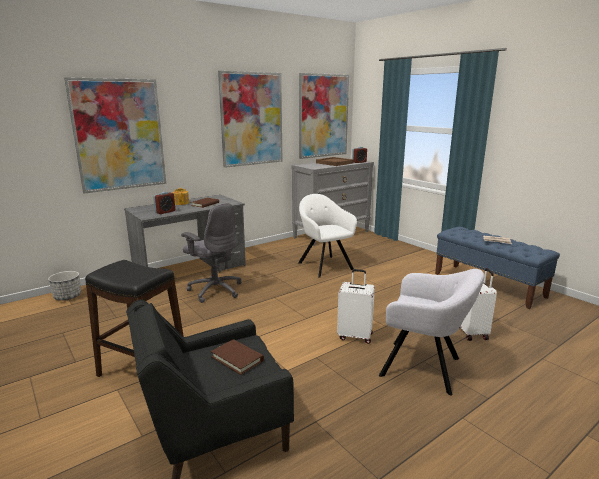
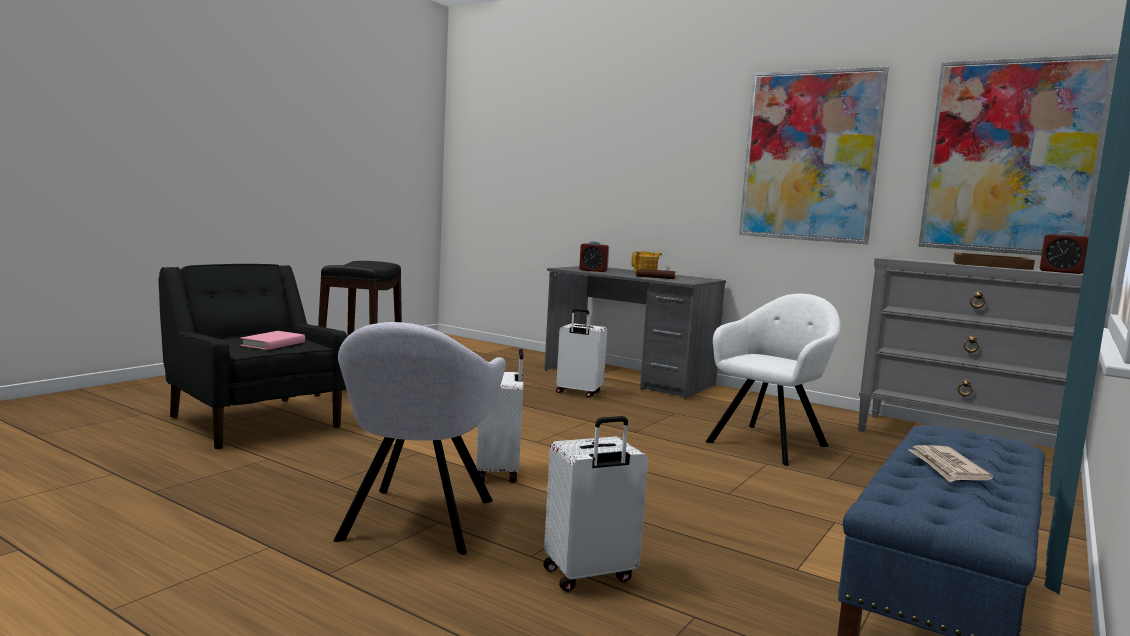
camera: 70 degrees right, 10 degrees down
(67, 297) = (500, 350): planter -> none
(119, 135) = (602, 168): picture -> none
(215, 290) = (578, 393): grey office chair -> white suitcase
(237, 359) = (273, 344): brown book -> pink book

